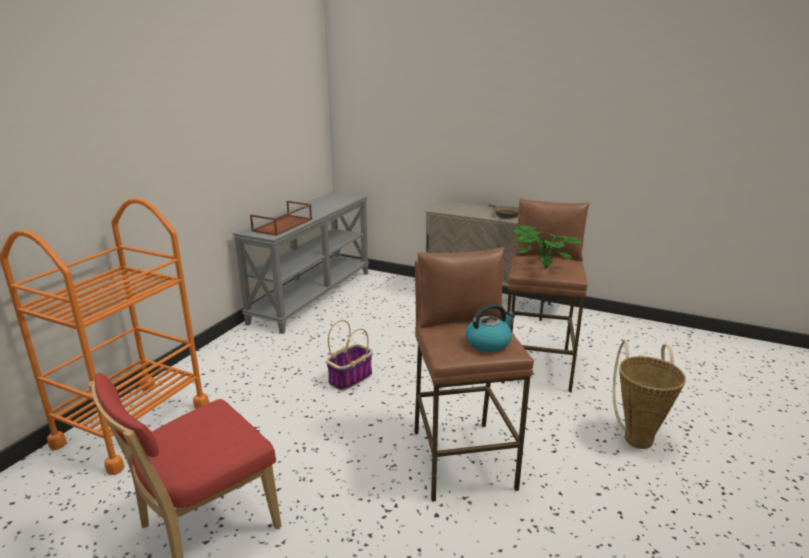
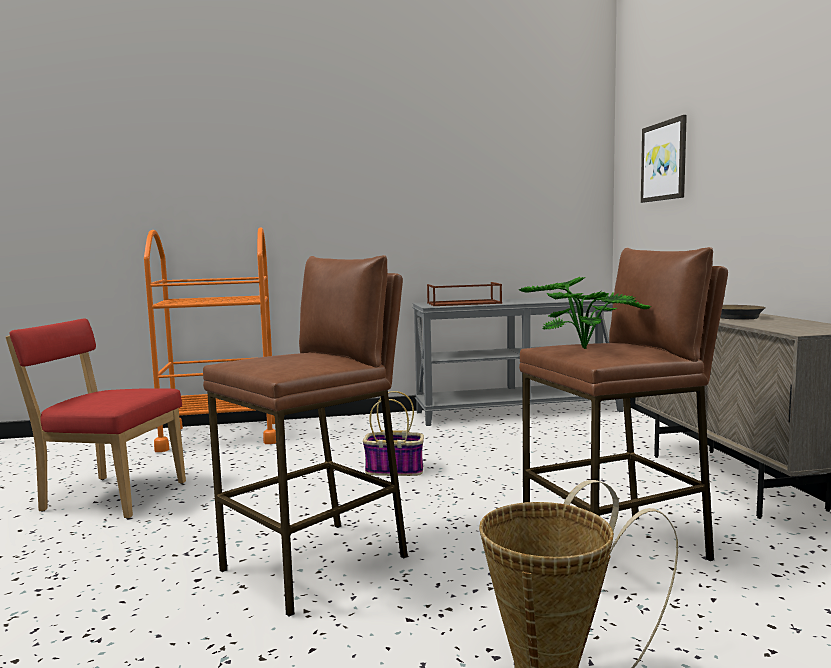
camera: 55 degrees right, 15 degrees down
(397, 98) = (664, 161): none -> picture
(488, 343) = (284, 363): kettle -> none

